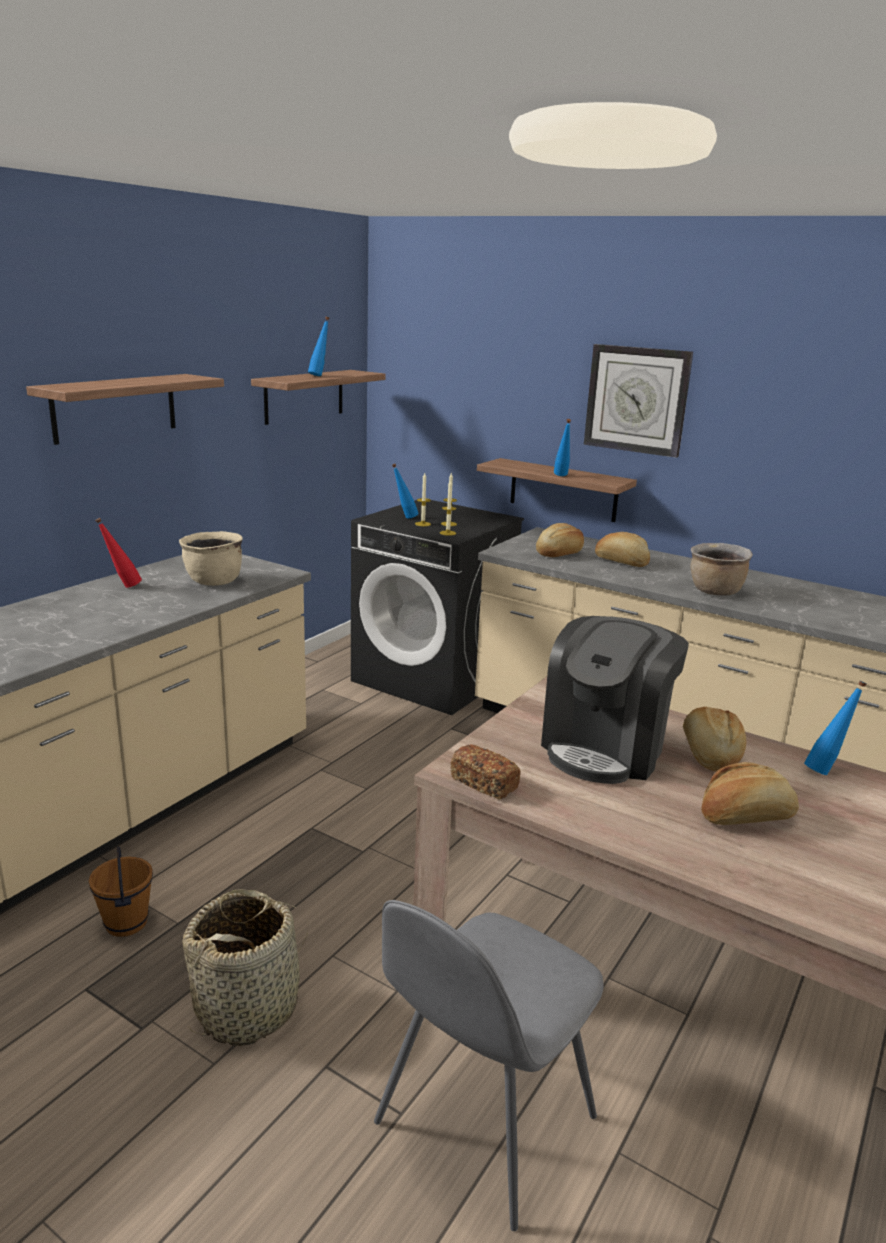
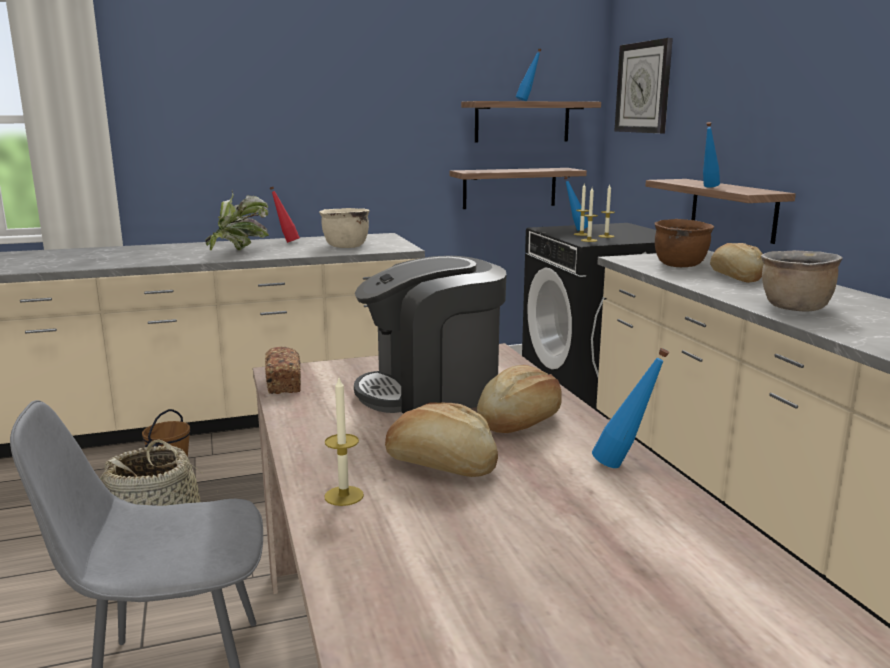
camera: 40 degrees right, 5 degrees down
(103, 615) = (240, 251): none -> potted plant
(115, 407) = (325, 113): shelf -> shelf (509, 188)
(560, 553) = (680, 265): bread -> brown cooking pot
(637, 400) = (799, 100): wall clock -> wall clock (643, 87)
(749, 872) = (344, 496): none -> candle

